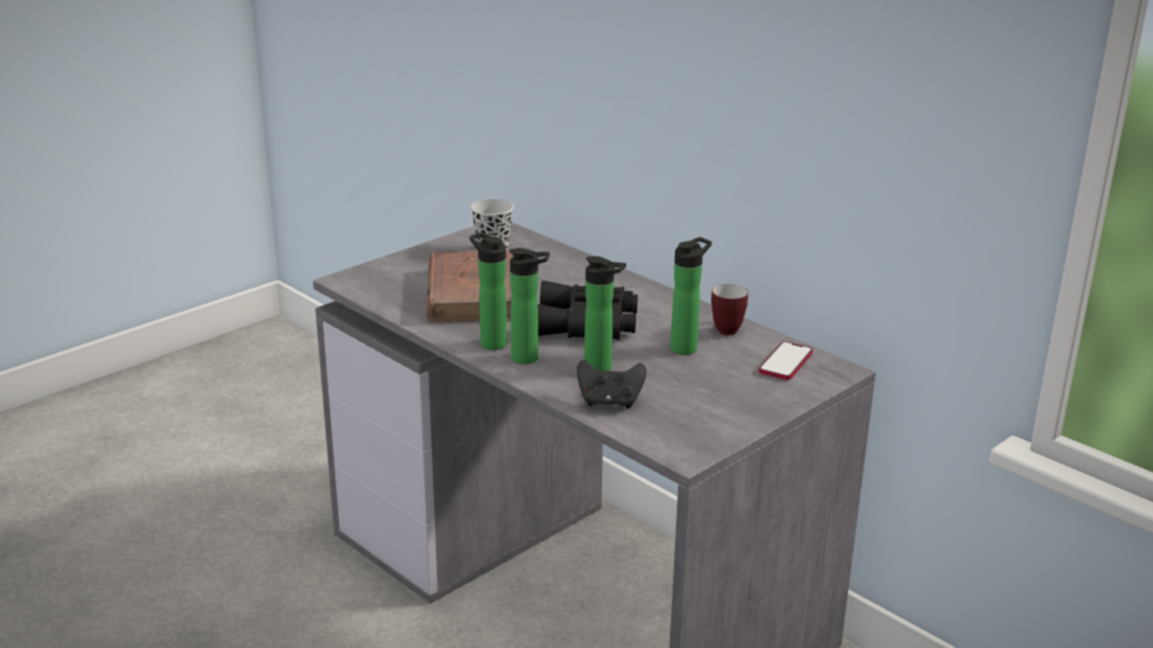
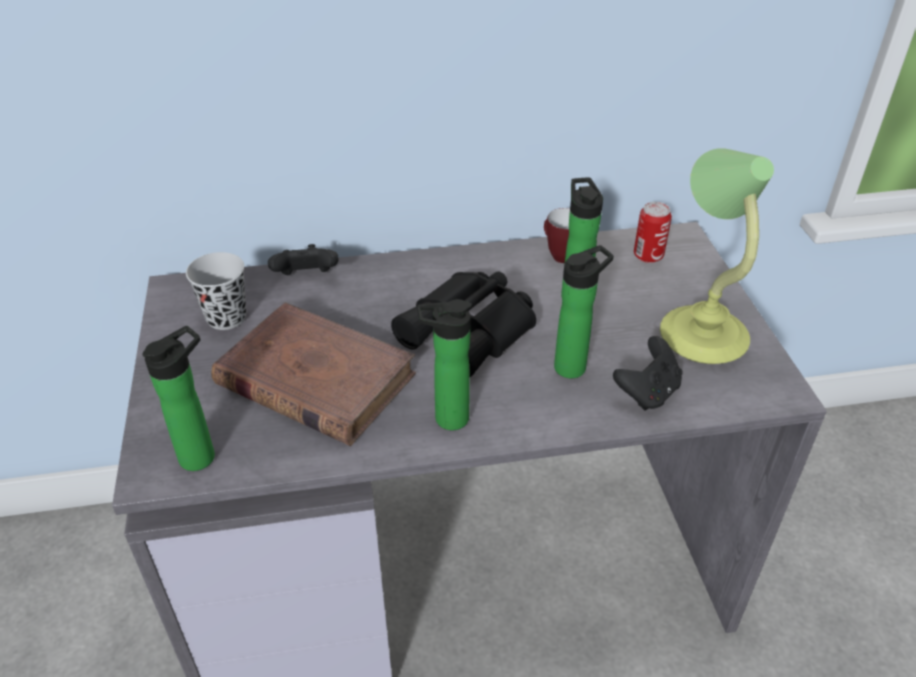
camera: 55 degrees left, 15 degrees up
(529, 358) = (509, 406): bottle -> bottle (202, 454)
(565, 258) = (306, 278): none -> black game controller
(712, 408) = (702, 334): none -> table lamp
(785, 363) = (648, 256): phone -> can

